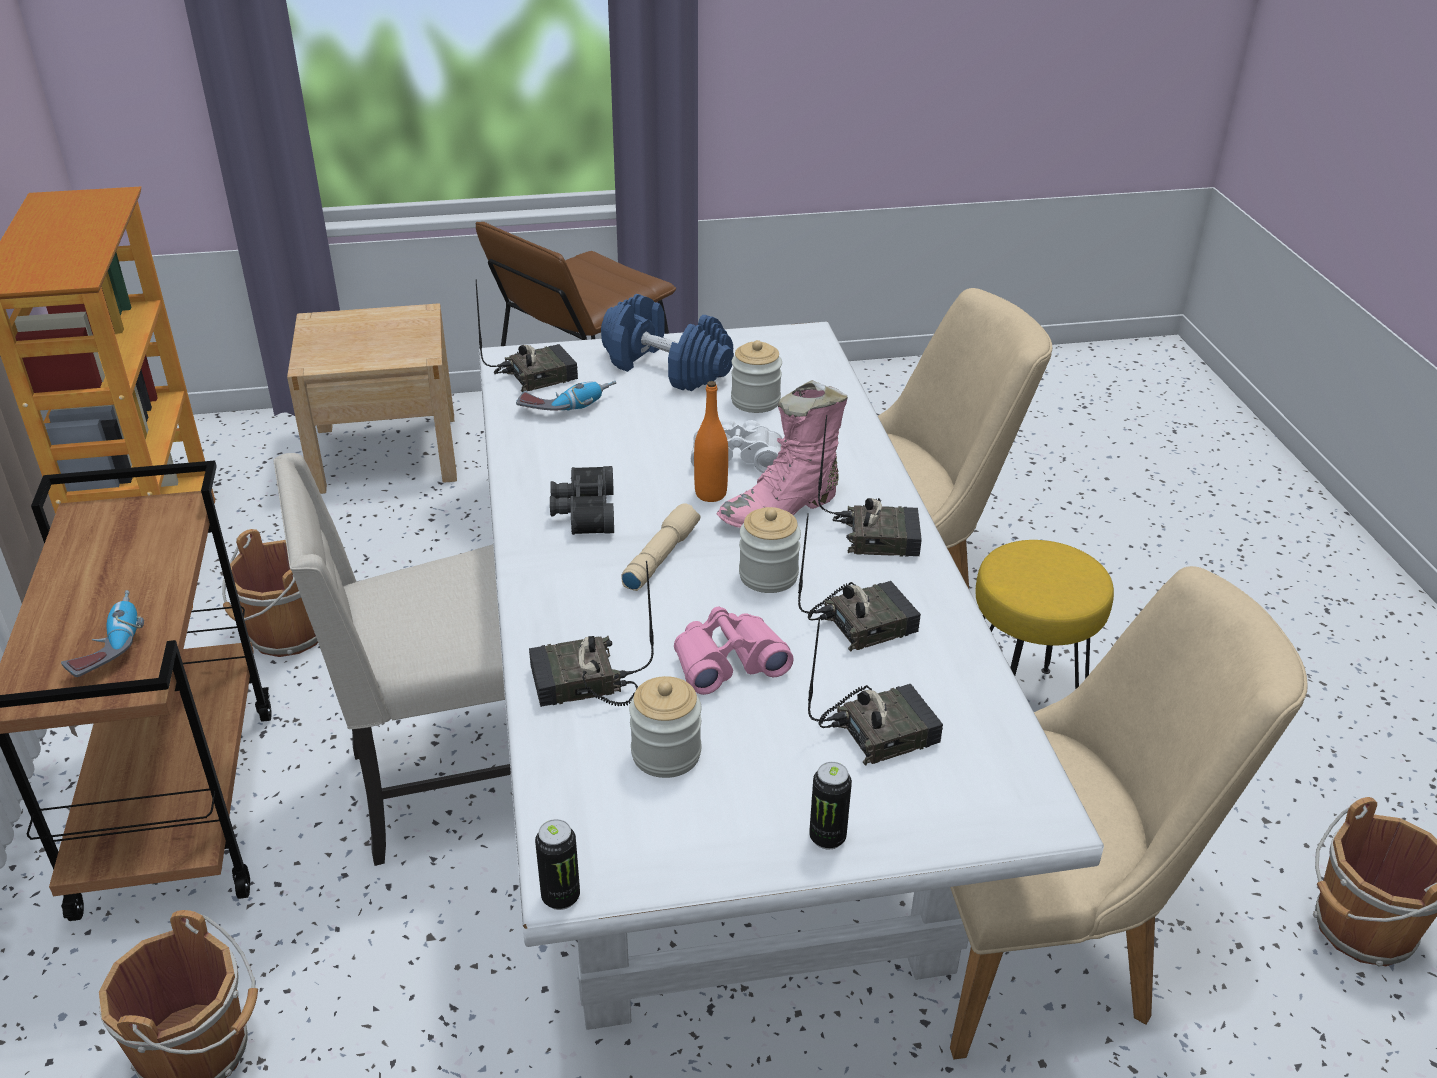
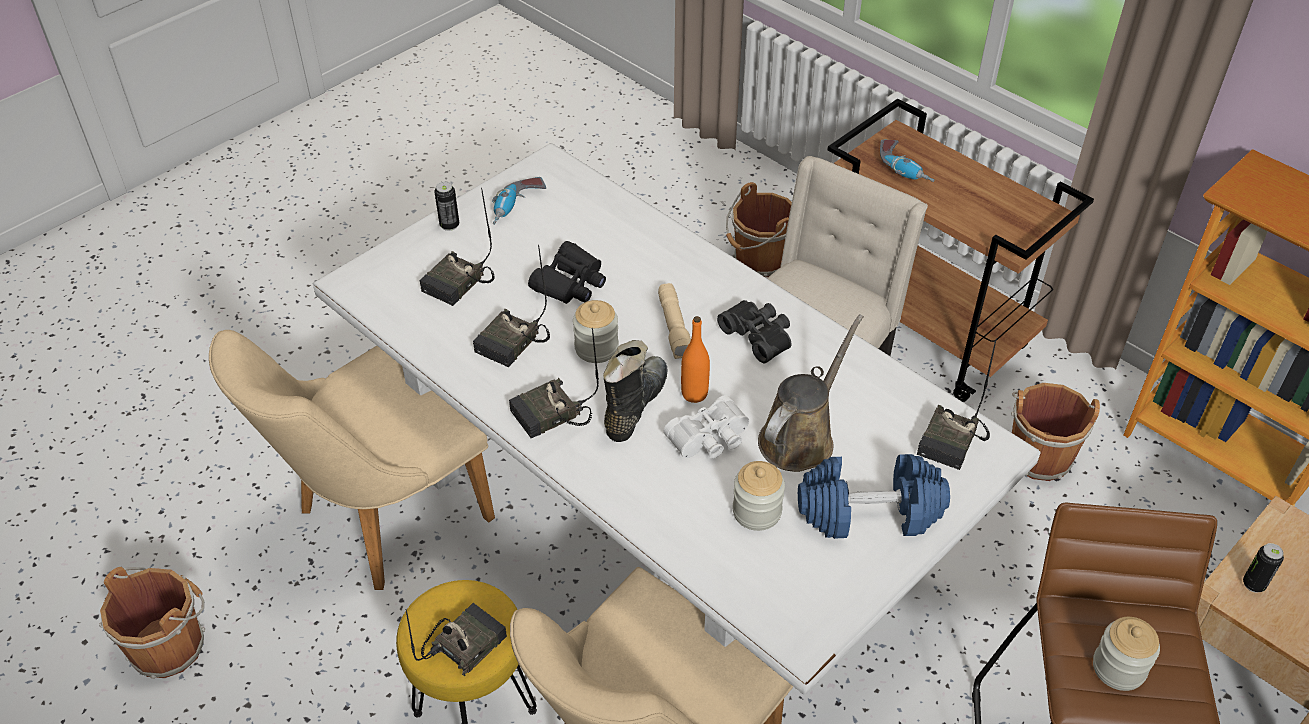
camera: 145 degrees right, 10 degrees up
(560, 897) = (546, 155): can -> can (1253, 584)
(568, 405) = (888, 424): power drill -> power drill (517, 208)
(581, 685) = (633, 235): radio -> radio (464, 643)
(655, 427) = (800, 437): none -> brown watering can
(666, 754) = (557, 224): jar -> jar (1118, 668)
(728, 661) = (570, 283): pink binoculars -> black binoculars
(782, 509) = (634, 406): pink boot -> black boot

